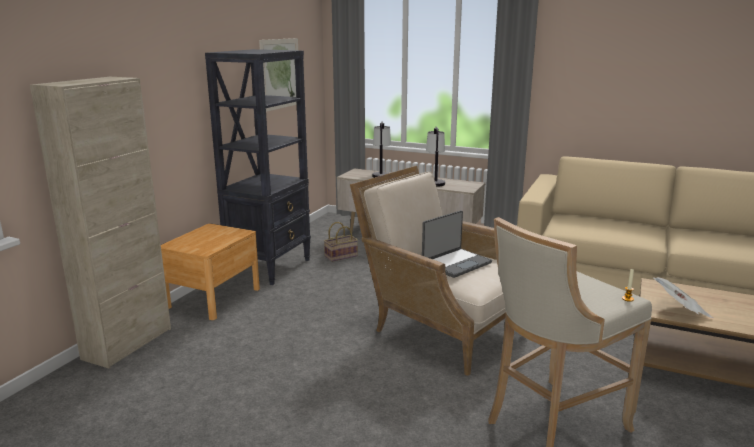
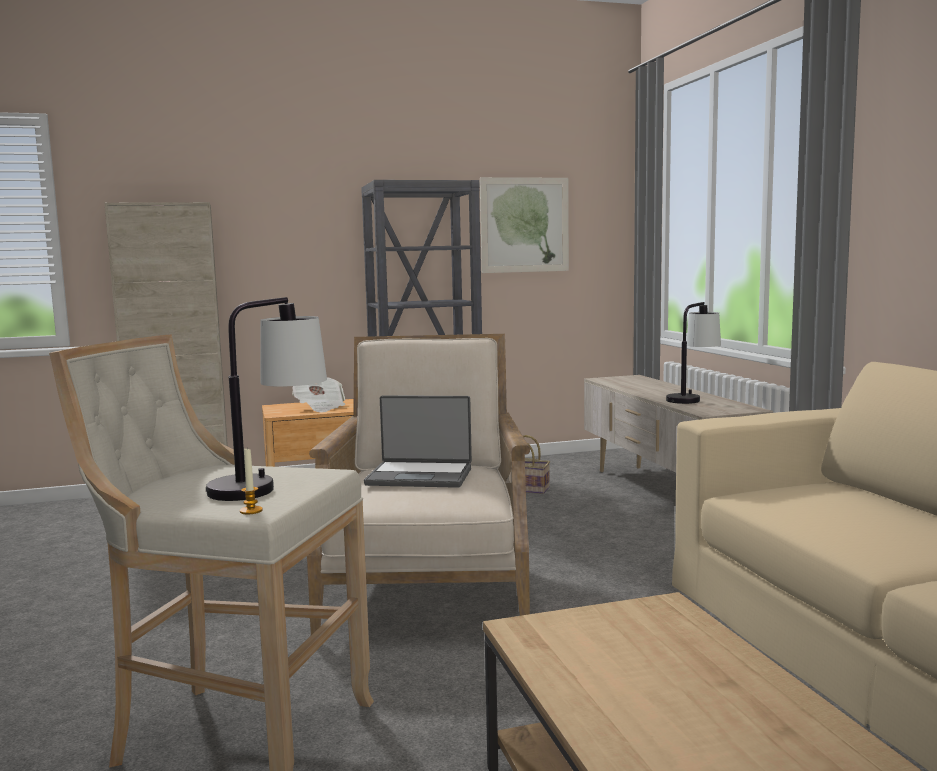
camera: 50 degrees right, 10 degrees down
(381, 174) = (649, 383): table lamp -> table lamp (270, 485)
(680, 311) = (567, 649): newspaper -> newspaper (319, 407)

